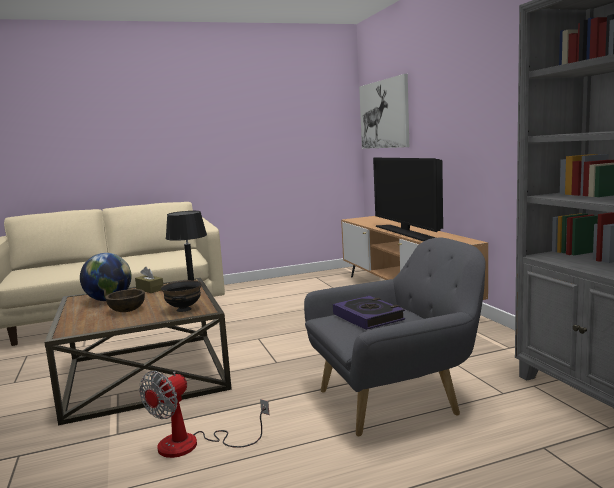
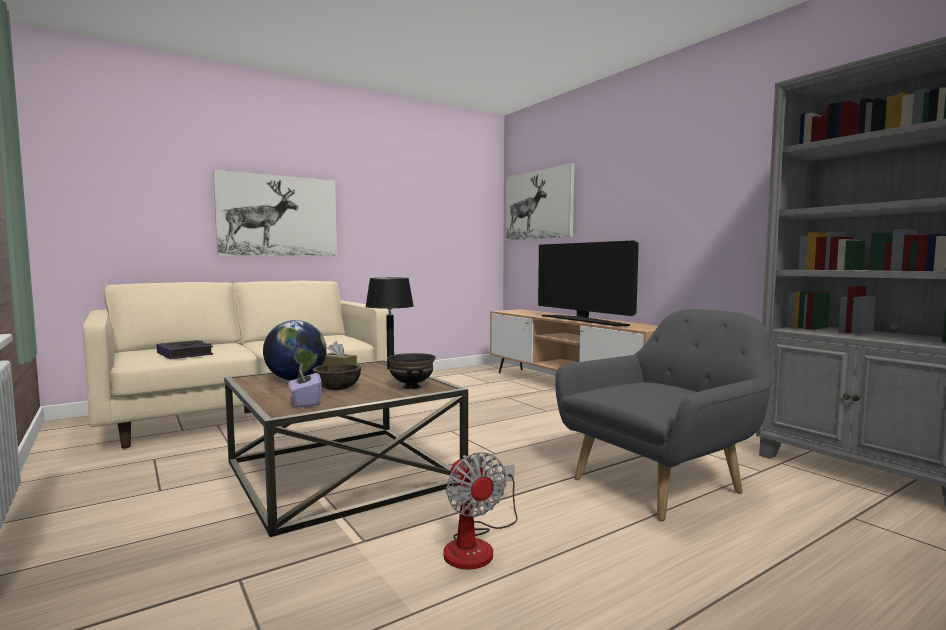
camera: 15 degrees left, 5 degrees down
(89, 324) = (305, 402): none -> purple tissue box
(140, 147) = (278, 216): none -> picture
(193, 445) = (477, 545): fan -> fan turned 45 degrees counterclockwise
(368, 317) = (643, 389): book -> book (185, 354)

